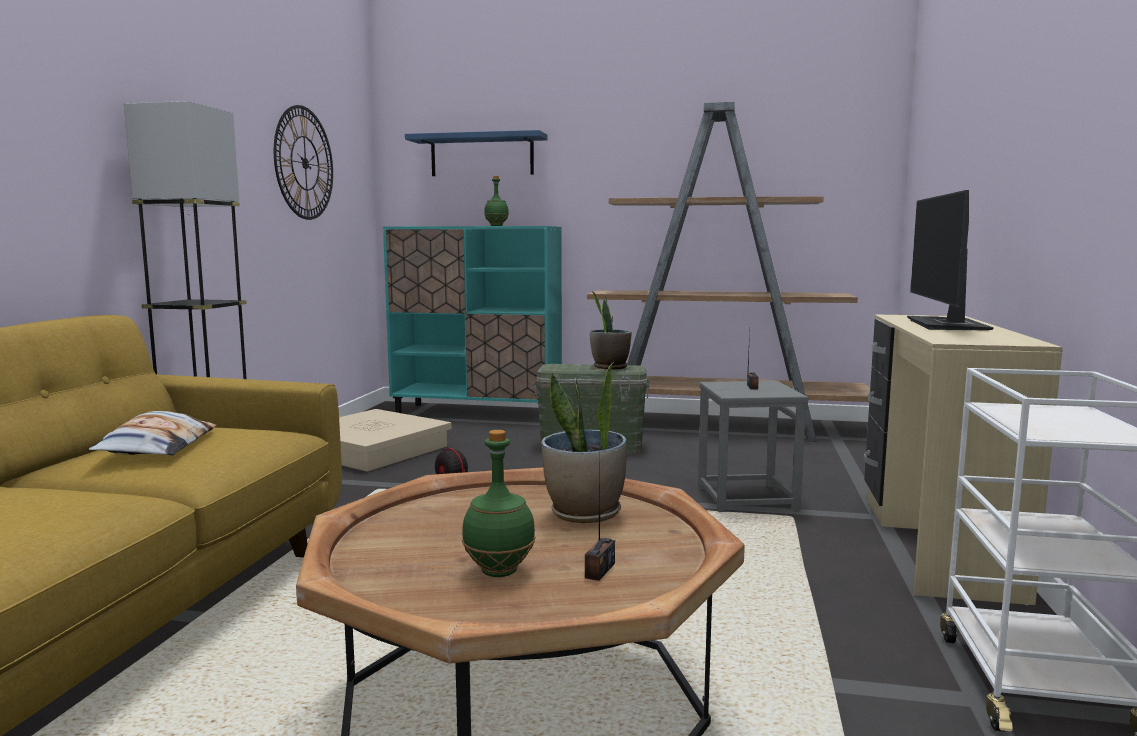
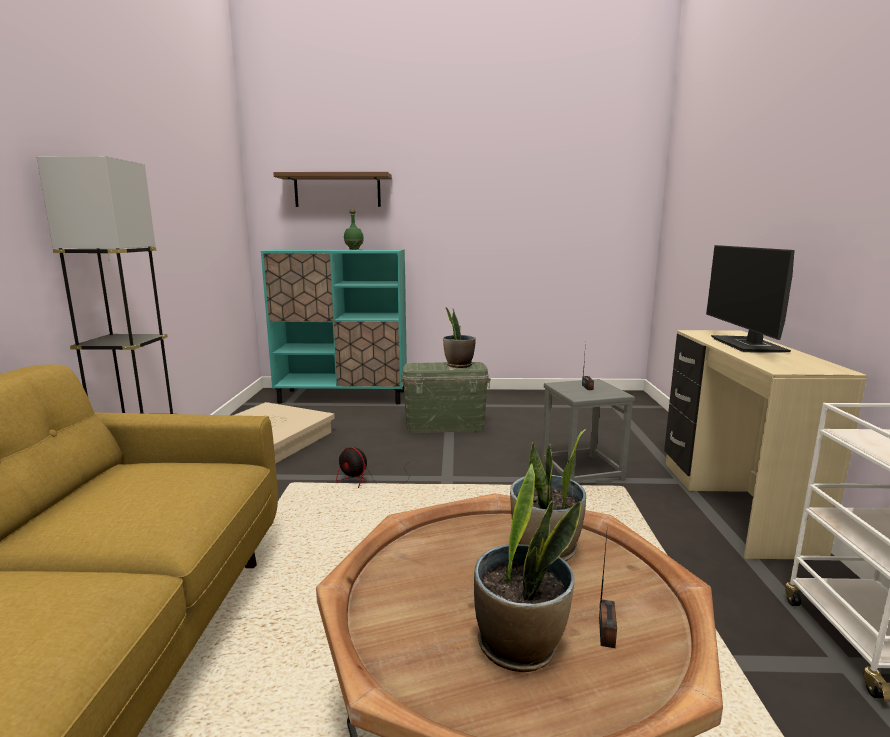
camera: 10 degrees left, 5 degrees up
(157, 447) = (120, 501): pillow -> none
(304, 163) = (194, 200): wall clock -> none
(482, 156) = (337, 190): blue shelf -> brown shelf
(498, 571) = (519, 645): green bottle -> potted plant
(713, 426) = (526, 400): brown bookcase -> none

